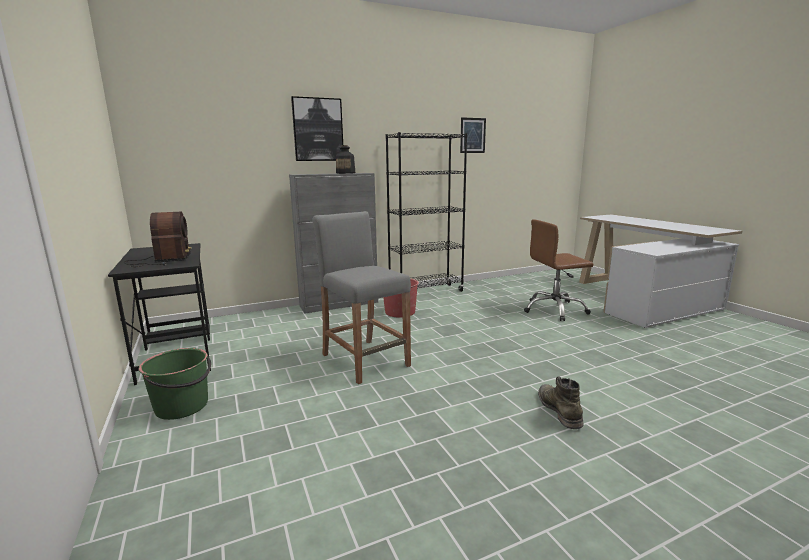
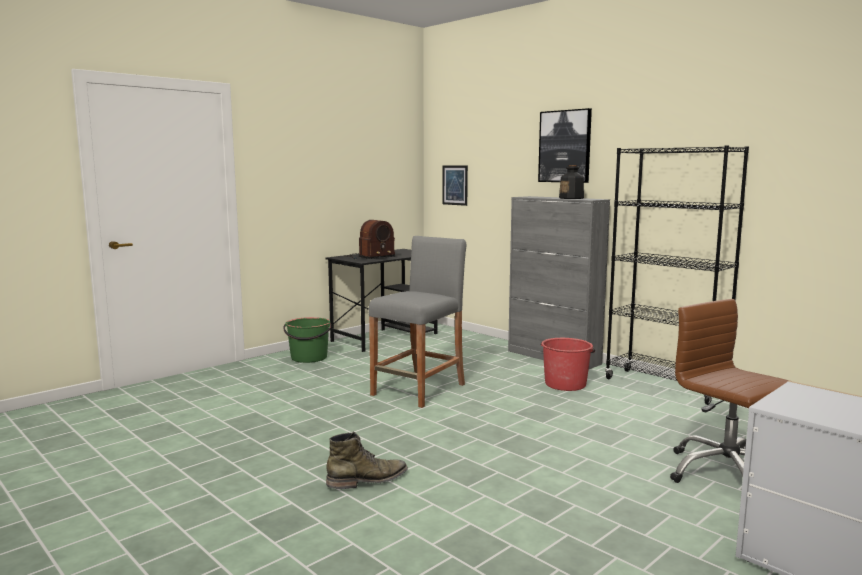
camera: 70 degrees right, 5 degrees down
(472, 135) = (801, 145): picture -> picture (455, 185)

